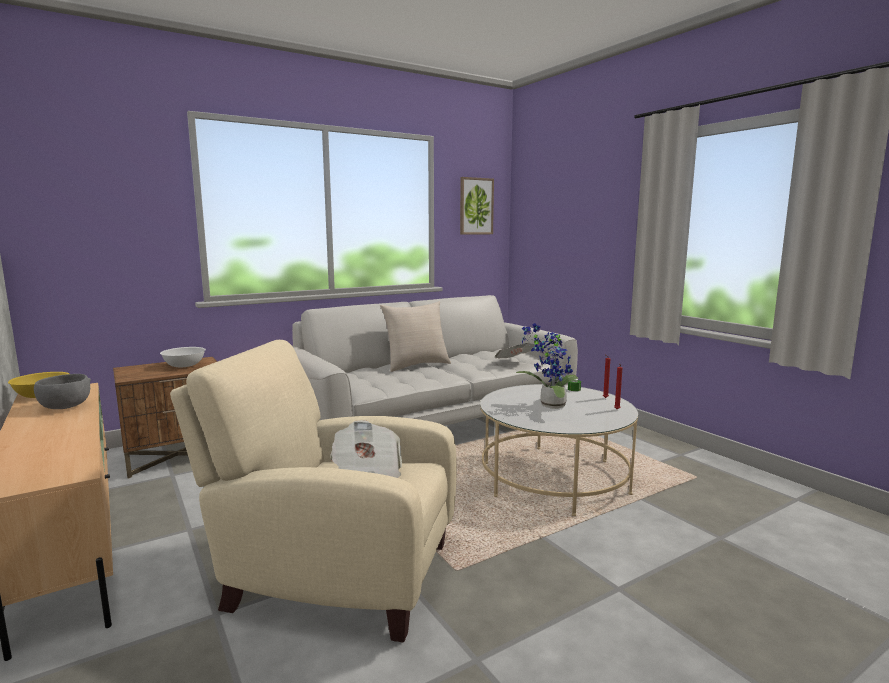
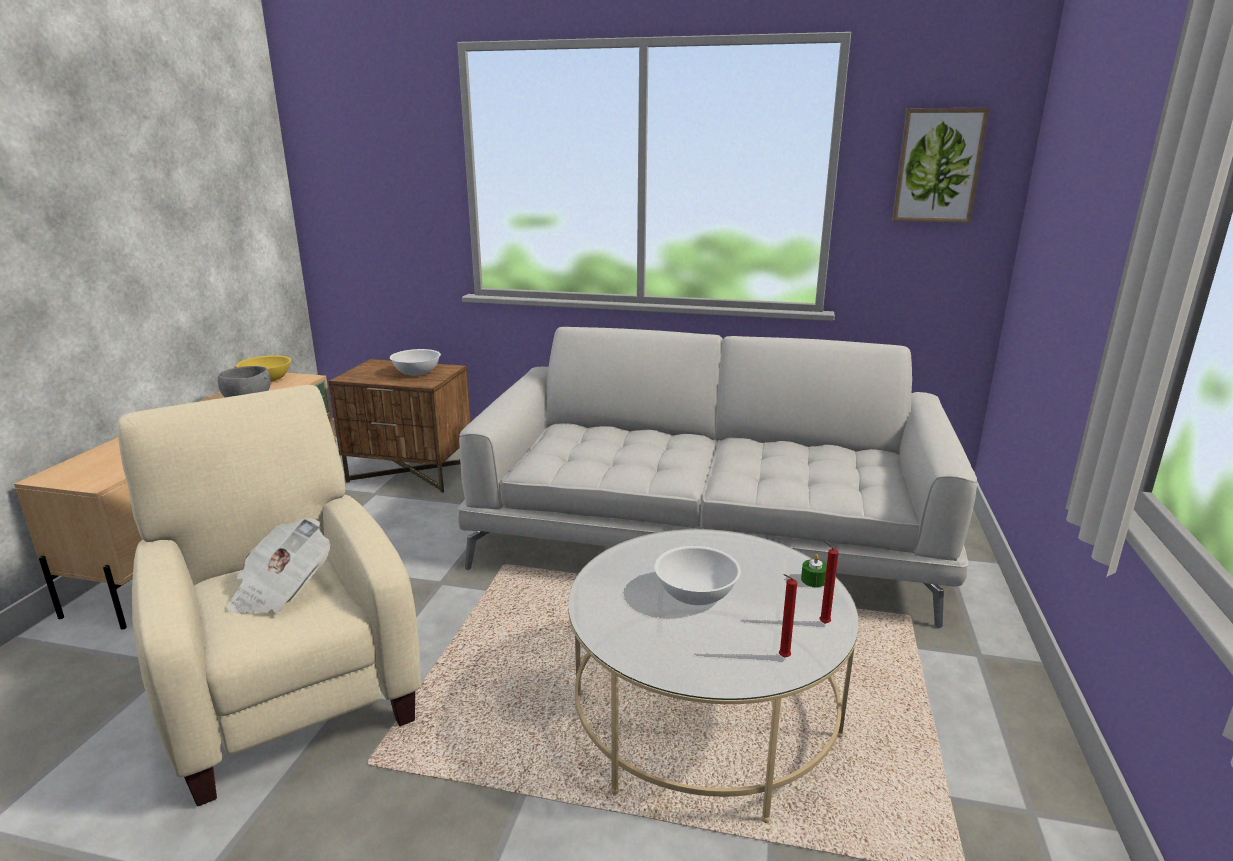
camera: 45 degrees right, 10 degrees up
(416, 365) = (682, 442): beige pillow -> none
(513, 362) = (828, 485): newspaper -> none
(549, 405) = (696, 594): potted plant -> white bowl

